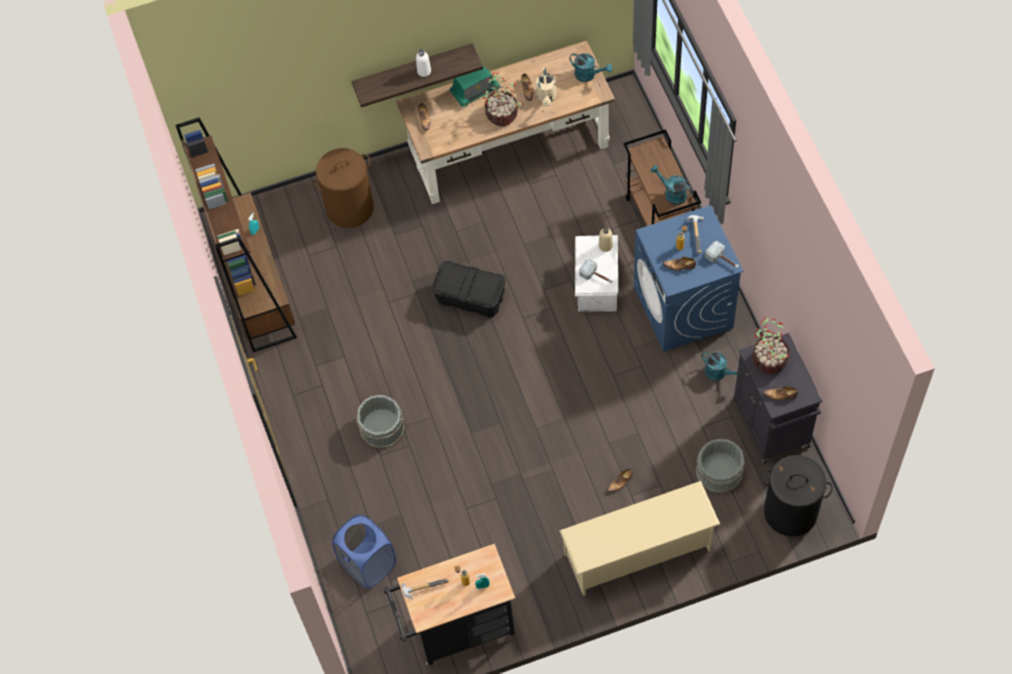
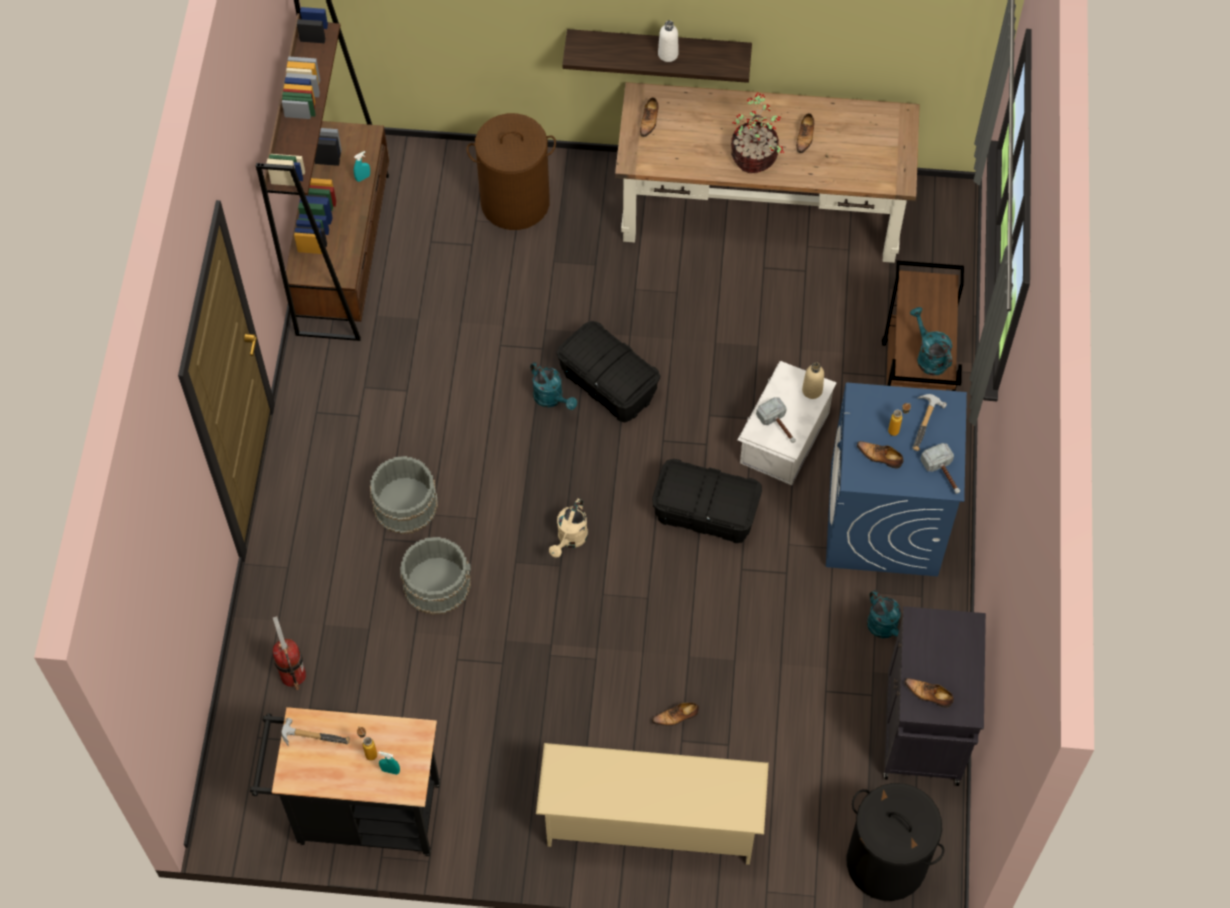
camera: 20 degrees right, 0 degrees up
(368, 564) = (293, 675): blue laundry basket -> fire extinguisher
(475, 91) = (735, 111): radio -> none
(546, 98) = (825, 158): beige watering can -> beige watering can (570, 539)
(573, 351) = (705, 513): none -> black storage box
(588, 75) = (897, 151): turquoise watering can -> turquoise watering can (552, 399)
(719, 471) = (817, 761): grey bucket -> grey bucket (437, 583)
(769, 359) = (939, 637): potted plant -> none

